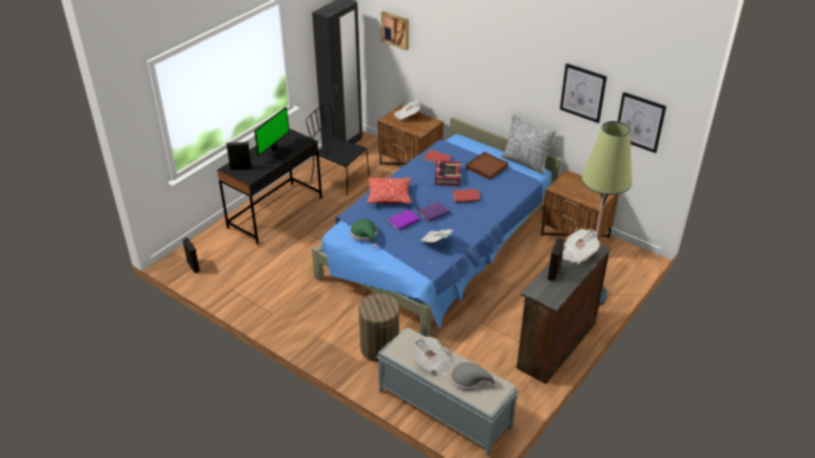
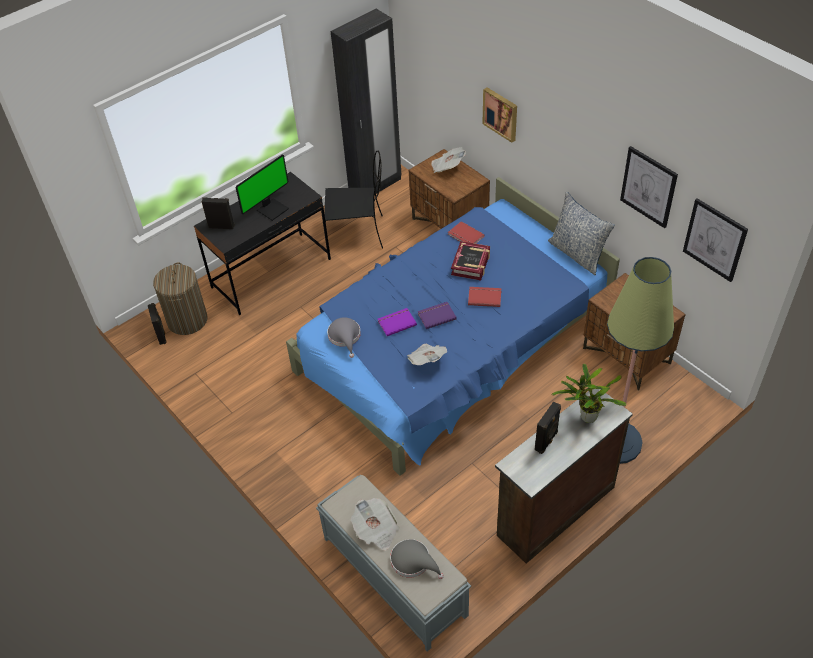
camera: 15 degrees right, 10 degrees up
(338, 178) = (357, 233): black chair -> black chair turned 135 degrees clockwise
(365, 234) = (345, 337): green hat -> grey hat
(380, 348) = (341, 480): laundry basket -> laundry basket (187, 320)
(389, 196) = (390, 285): pillow -> none
(396, 29) = (438, 58): picture -> picture (501, 113)
(487, 167) = (524, 256): brown tray -> none
(577, 254) = (586, 416): newspaper -> potted plant

